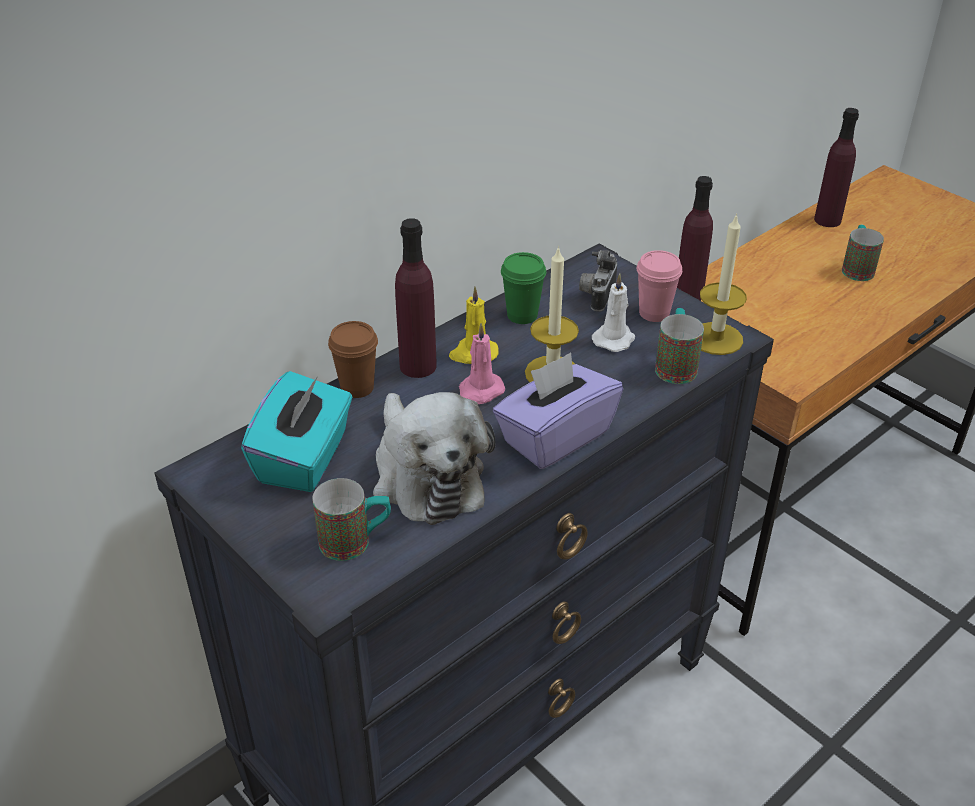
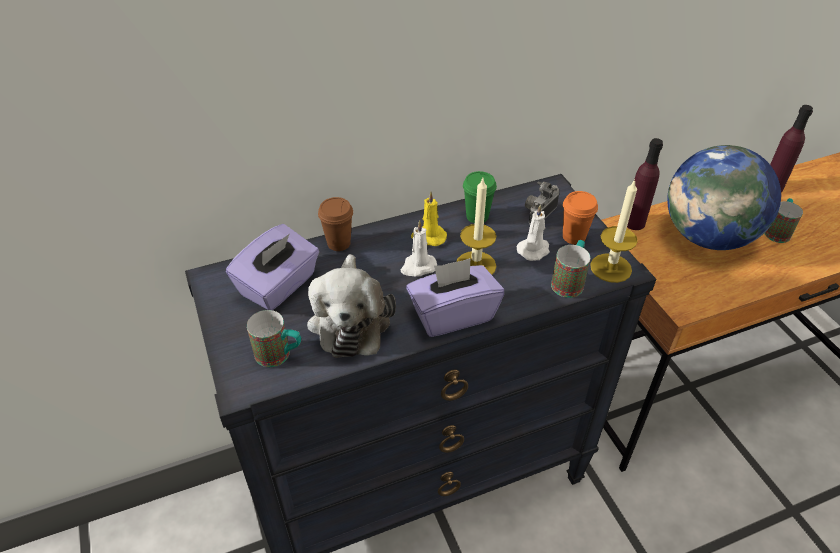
camera: 20 degrees right, 5 degrees up
(304, 458) = (279, 286): turquoise tissue box -> purple tissue box
(418, 366) = (386, 237): purple bottle -> none
(479, 392) = (418, 267): pink candle -> white candle
(654, 313) = (574, 237): pink cup -> orange cup
(782, 292) = (707, 237): none -> globe

